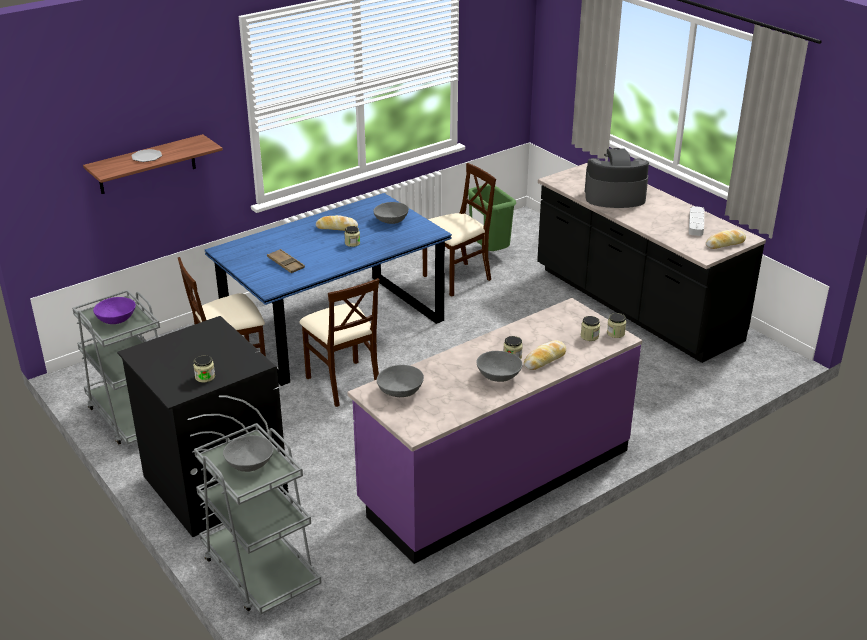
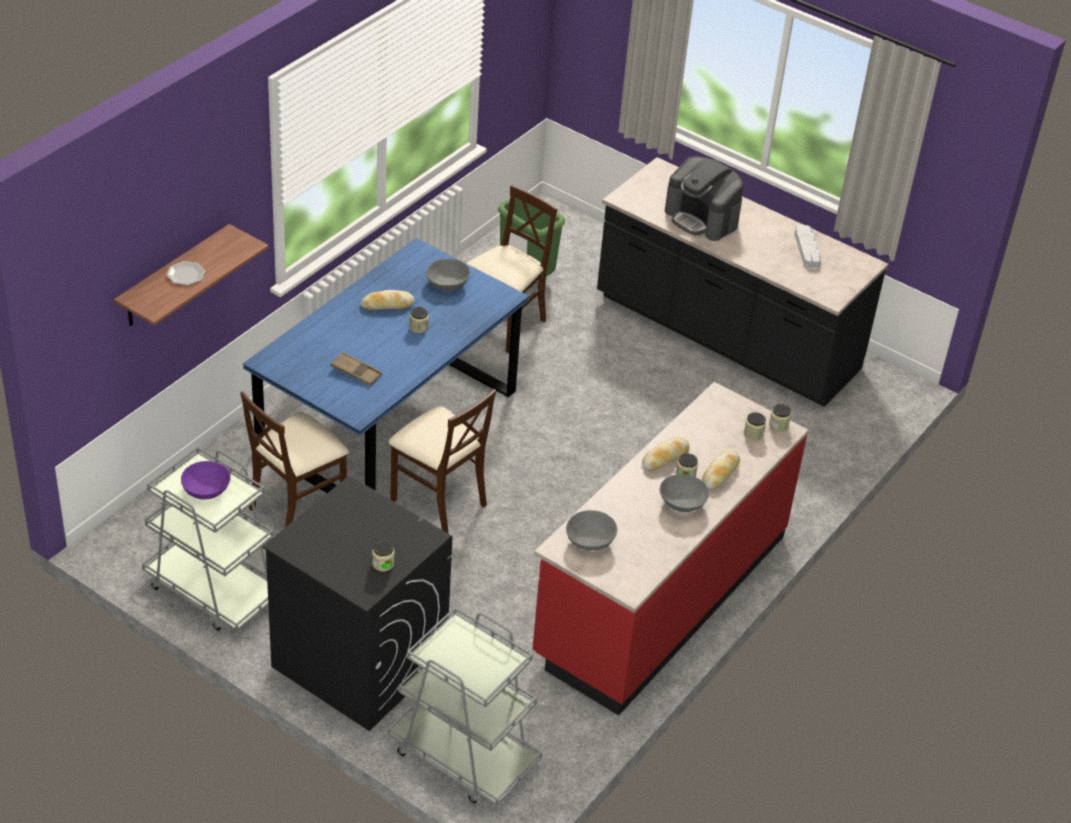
camera: 20 degrees left, 10 degrees up
(250, 464) = (471, 657): grey bowl -> none
(495, 477) = (660, 596): purple counter -> red counter
(614, 197) = (702, 218): coffee machine -> coffee machine turned 120 degrees counterclockwise
(725, 243) = (847, 276): bread -> bread (665, 457)

